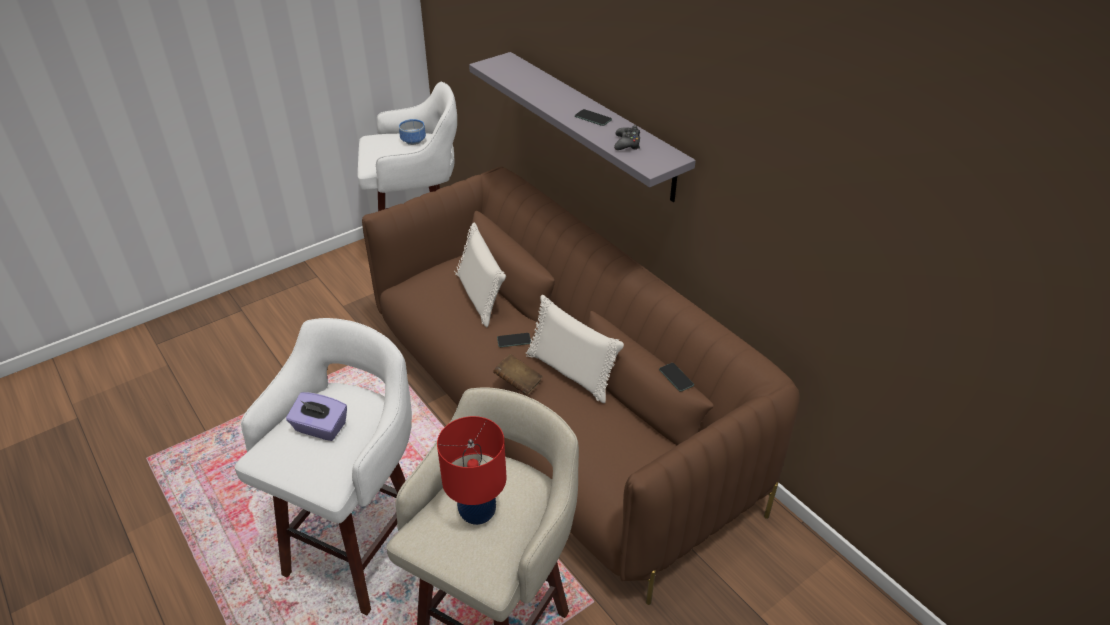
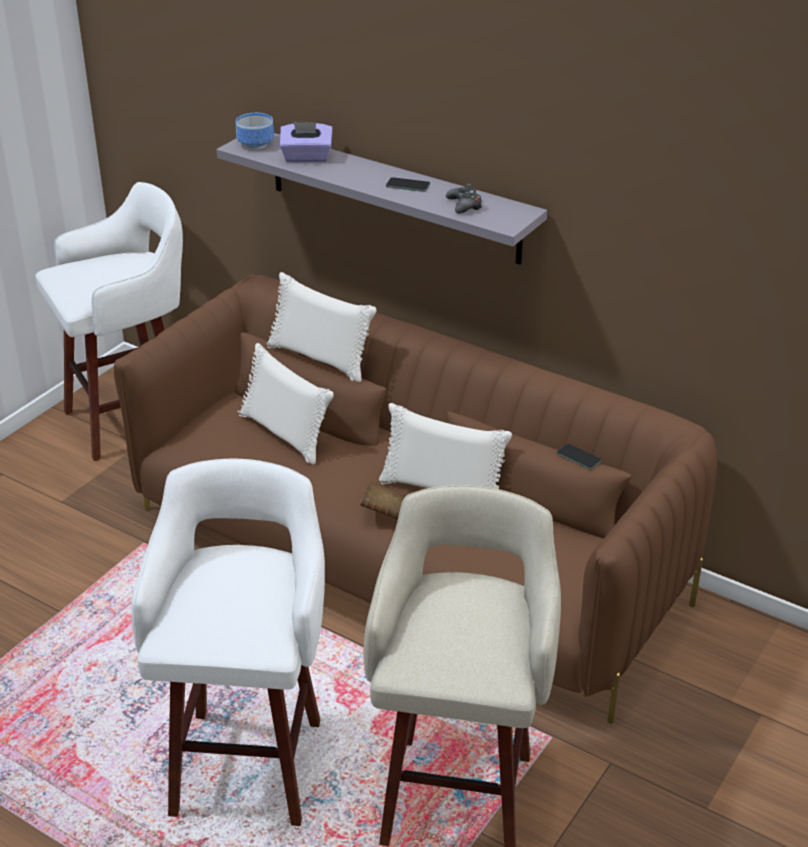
camera: 20 degrees left, 5 degrees down
(320, 428) = (222, 593): purple tissue box -> purple tissue box (306, 158)
(412, 141) = (114, 264): bowl -> bowl (254, 144)
(477, 515) = (457, 629): red table lamp -> none
(514, 340) = (356, 471): phone -> none
(520, 244) = (320, 359): none -> white pillow

